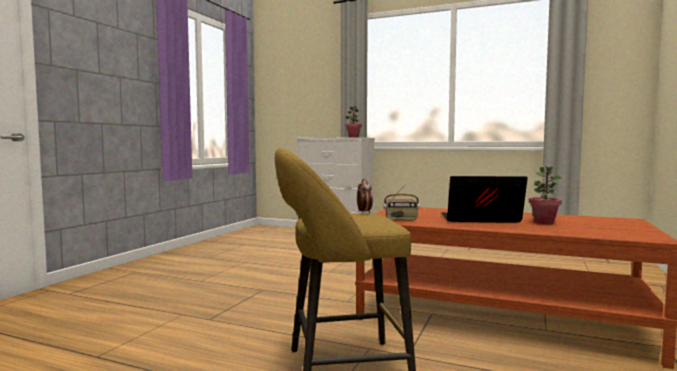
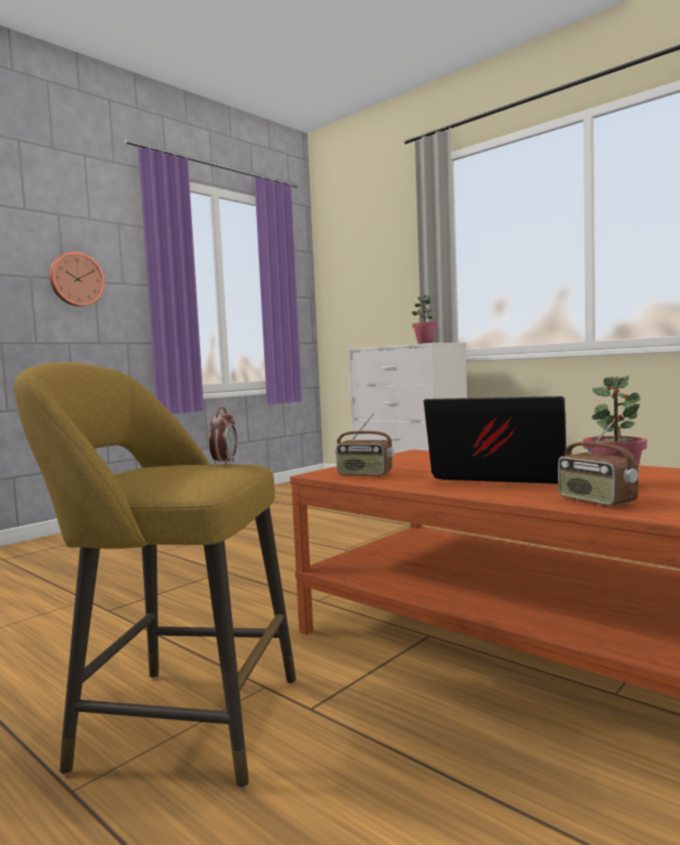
camera: 20 degrees right, 0 degrees up
(108, 74) = (76, 279): none -> wall clock
(551, 230) = (595, 501): none -> radio

